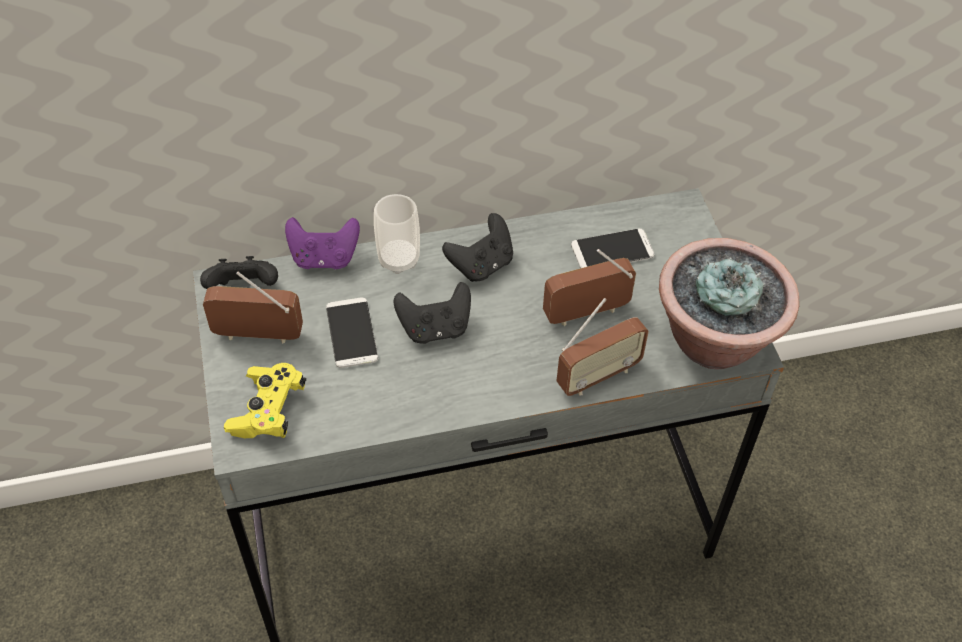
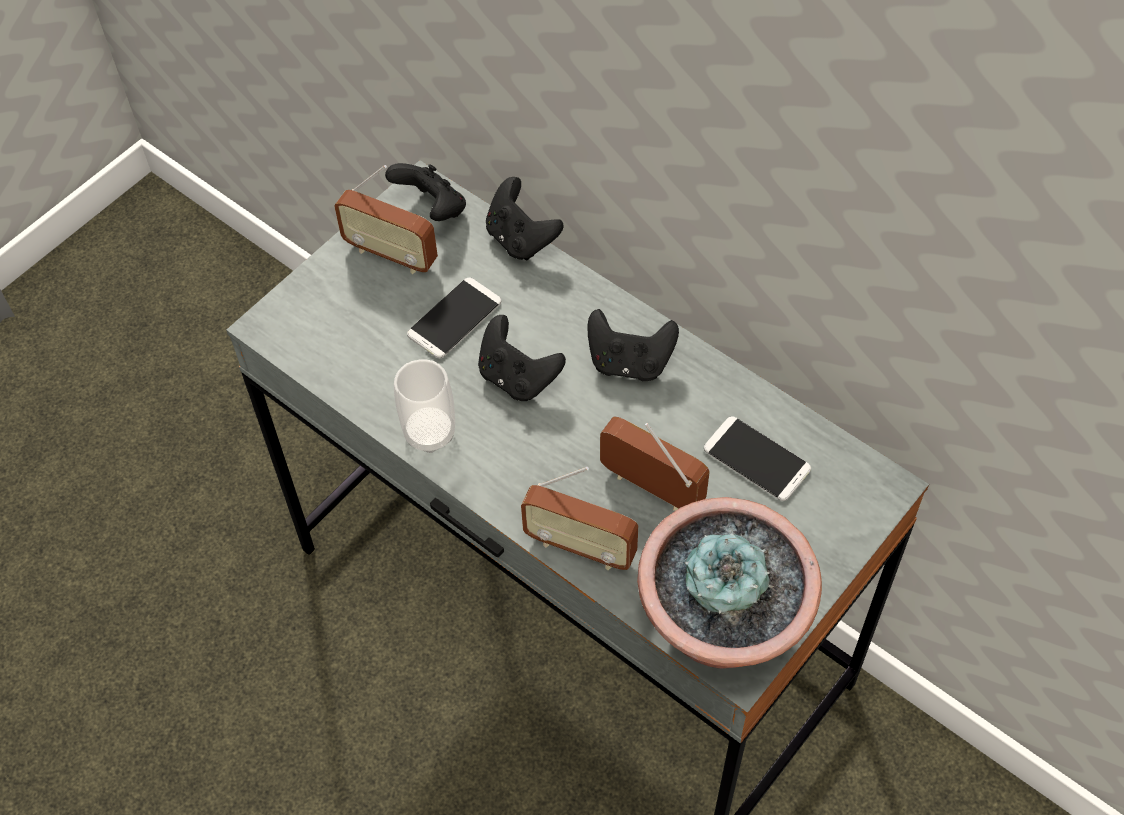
camera: 55 degrees right, 5 degrees up
(258, 335) = (391, 254): radio -> radio turned 150 degrees clockwise
(268, 411) = (319, 319): yellow game controller -> none
(324, 258) = (521, 239): purple game controller -> black game controller
(398, 259) = (573, 294): cup -> cup (429, 433)

